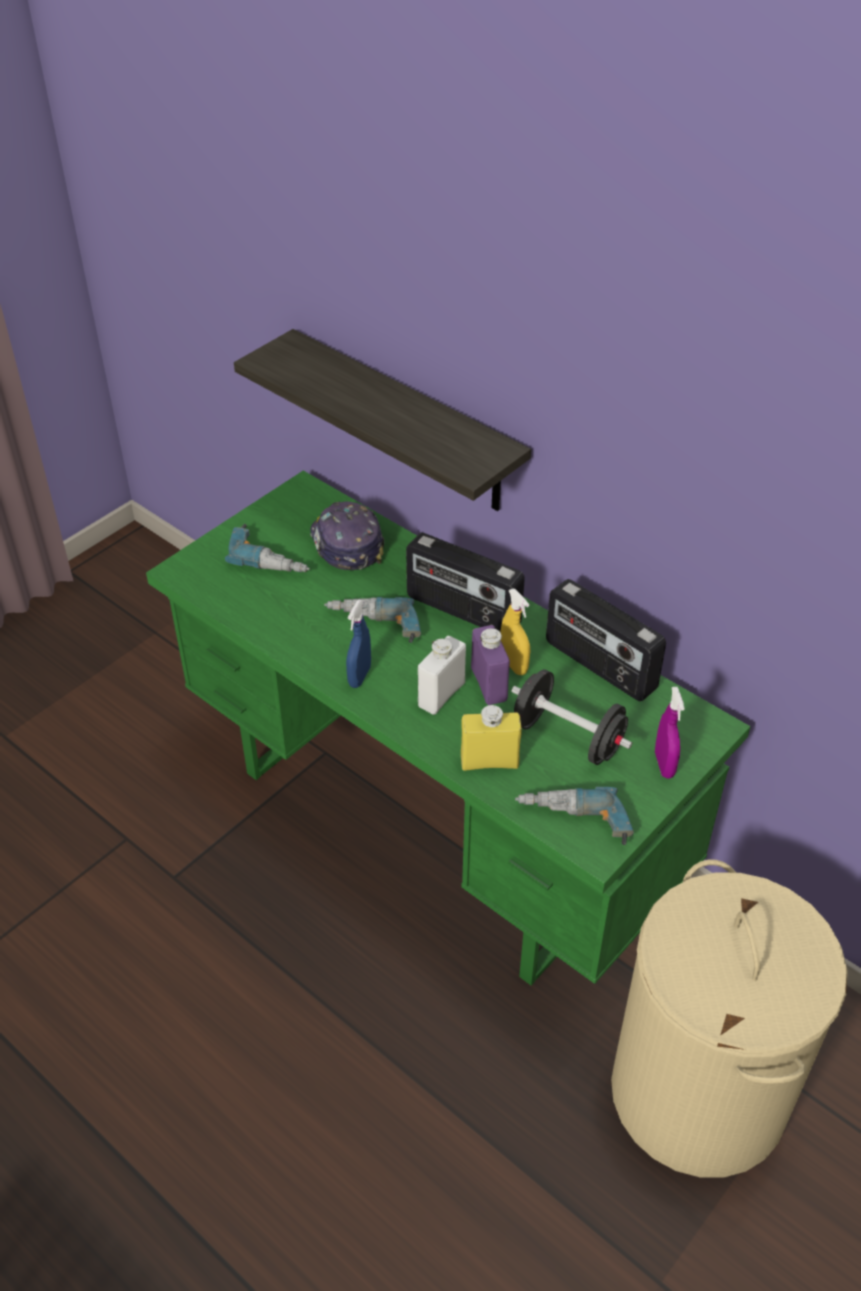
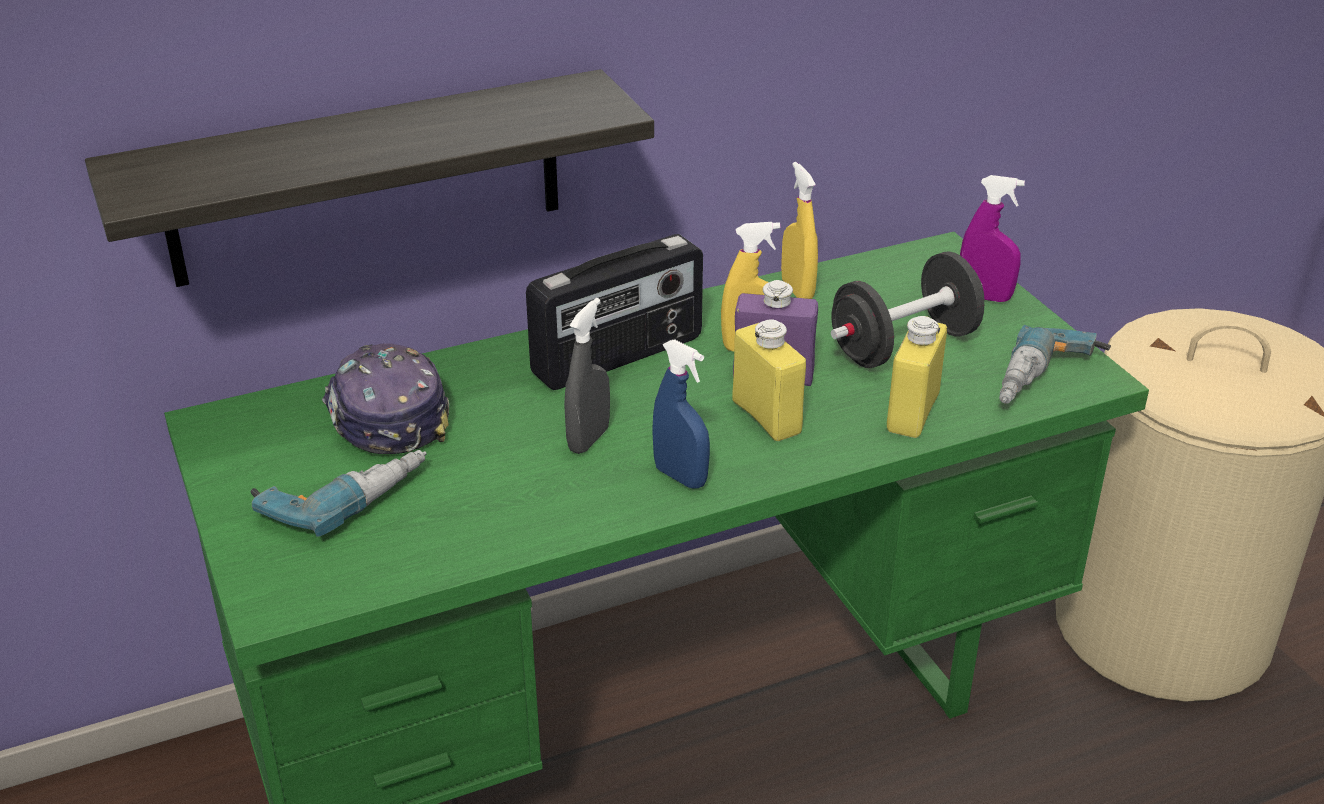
camera: 65 degrees left, 10 degrees down
(346, 544) = (385, 416): cap -> cap turned 60 degrees clockwise
(372, 628) = (588, 439): power drill -> grey spray bottle
(441, 695) = (766, 417): white bottle -> yellow bottle
(599, 666) = (797, 290): radio -> yellow spray bottle

